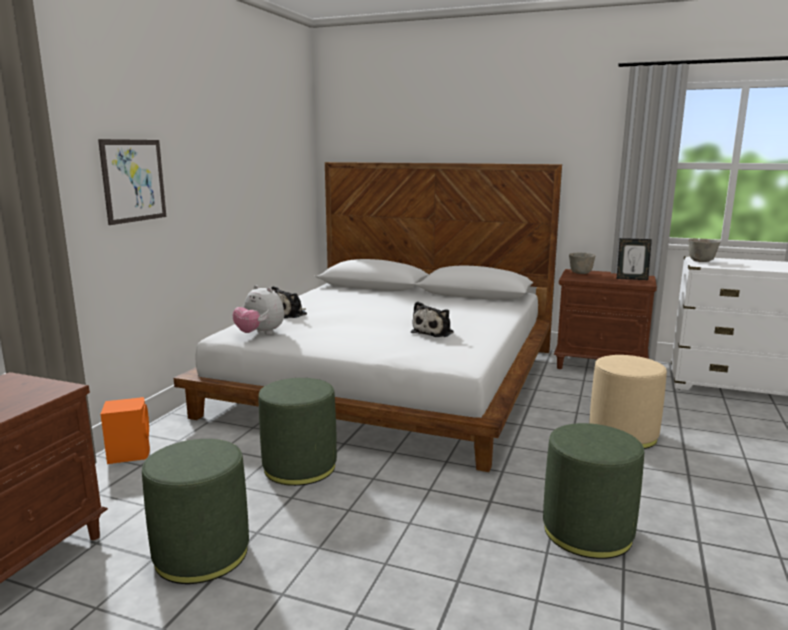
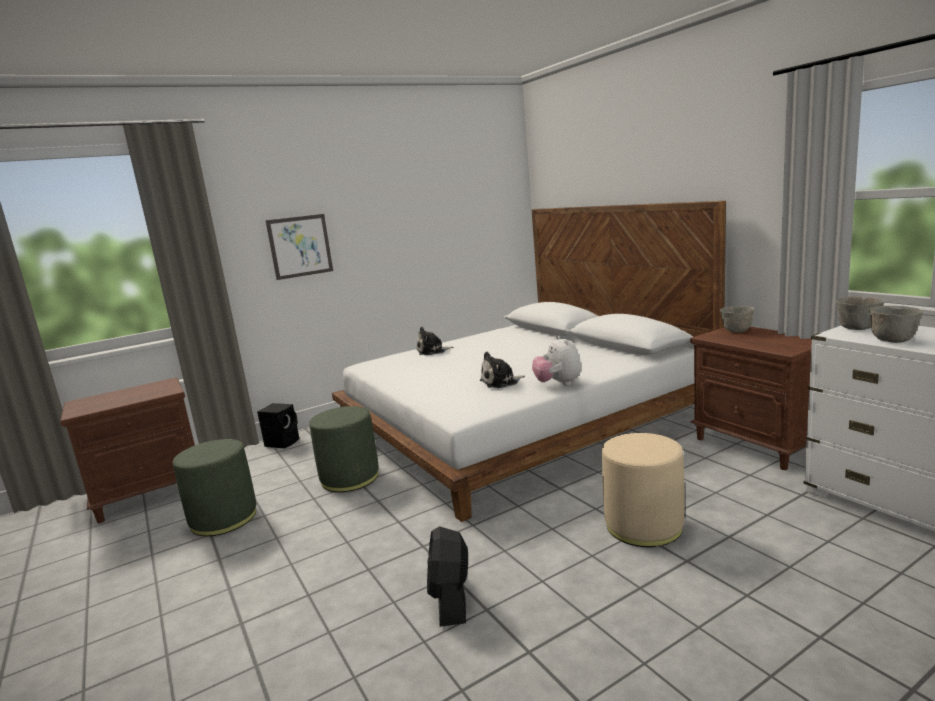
camera: 40 degrees right, 0 degrees up
(129, 453) = (283, 442): orange speaker -> black speaker
(260, 334) = (381, 366): plush toy -> plush toy (558, 384)
(587, 531) = (450, 600): green ottoman -> black fan
(631, 279) = (784, 343): picture frame -> none
(738, 266) = (891, 340): none -> grey bowl

